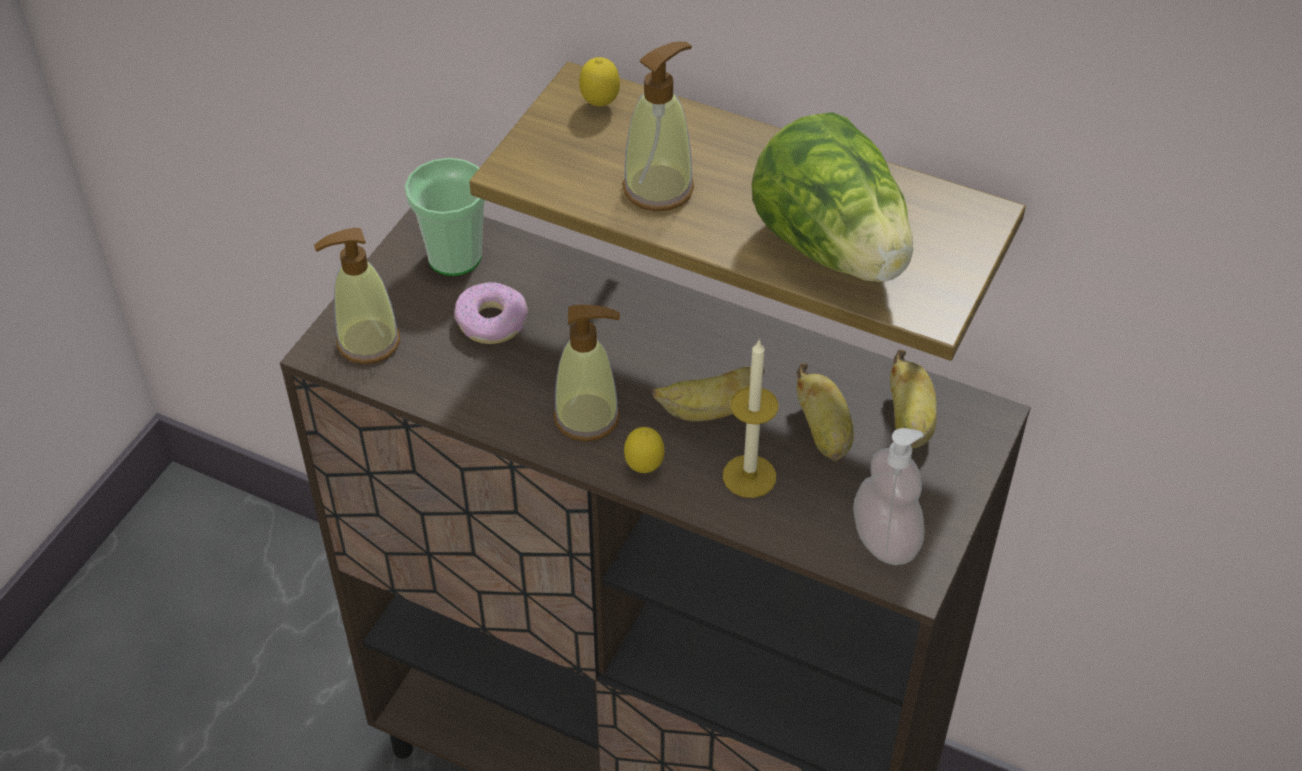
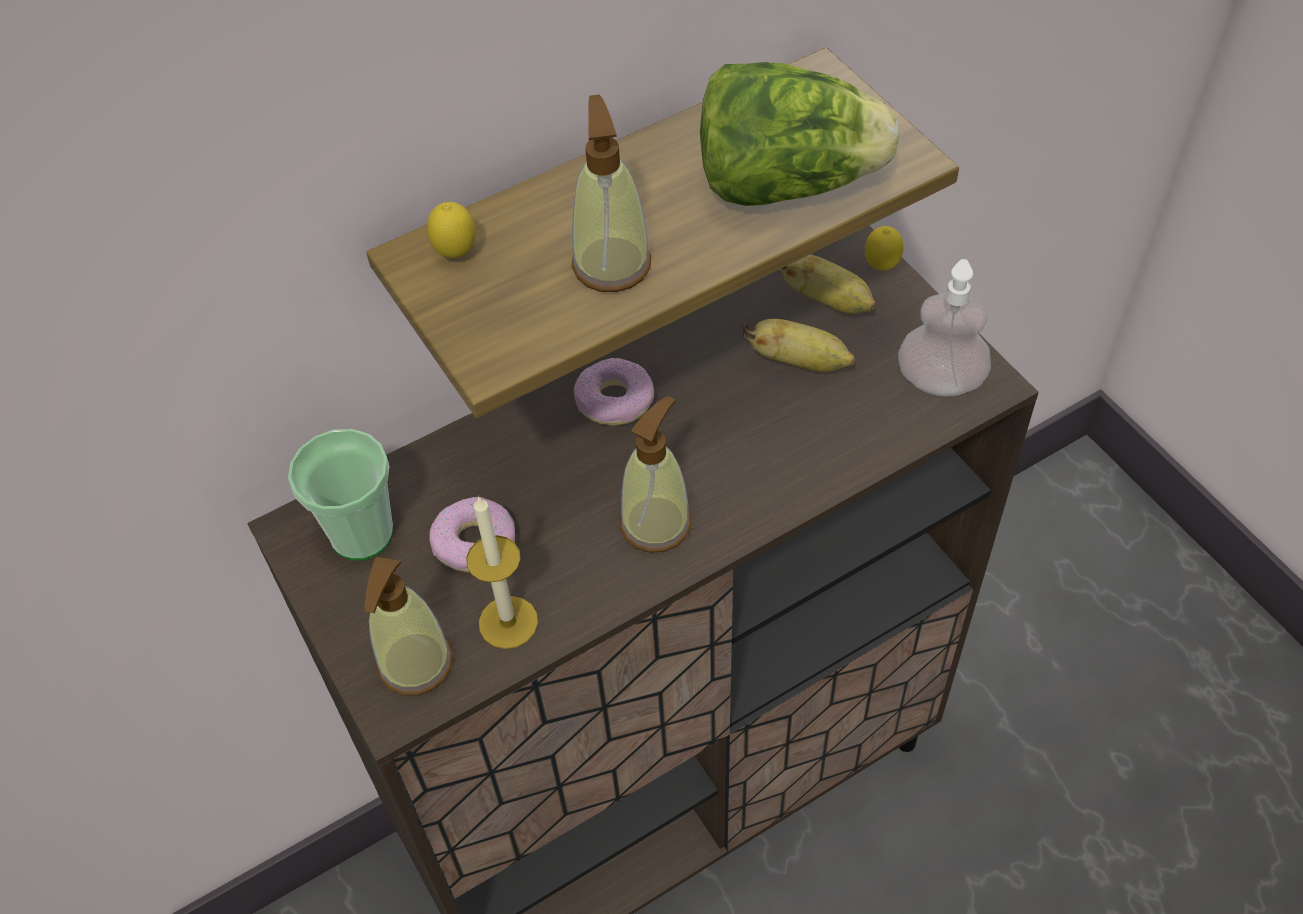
camera: 55 degrees left, 5 degrees up
(644, 468) = (748, 509): lemon -> lemon (881, 268)
(687, 335) = (614, 400): none -> donut
(708, 411) = (715, 429): banana -> none
(749, 476) = (810, 437): candle -> candle (508, 622)

